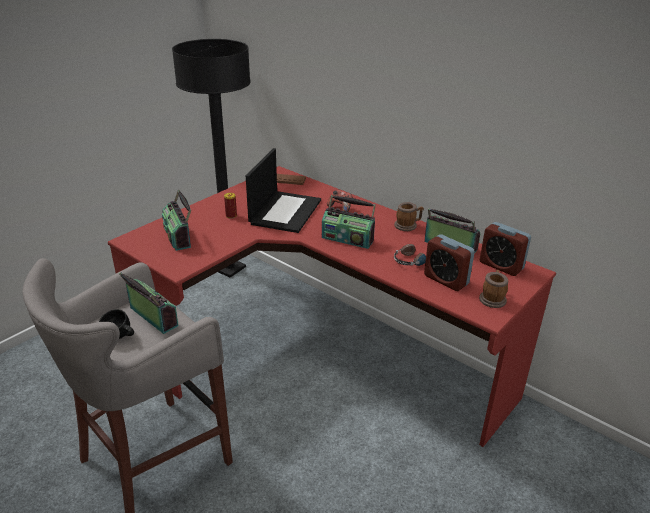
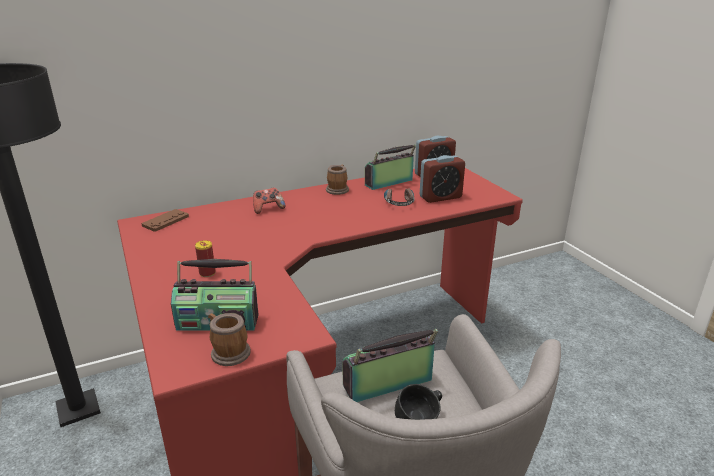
camera: 65 degrees left, 5 degrees down
(285, 211) = (239, 238): laptop -> none
(348, 239) = (335, 219): radio -> none
(492, 298) = (477, 188): mug -> mug (227, 352)

